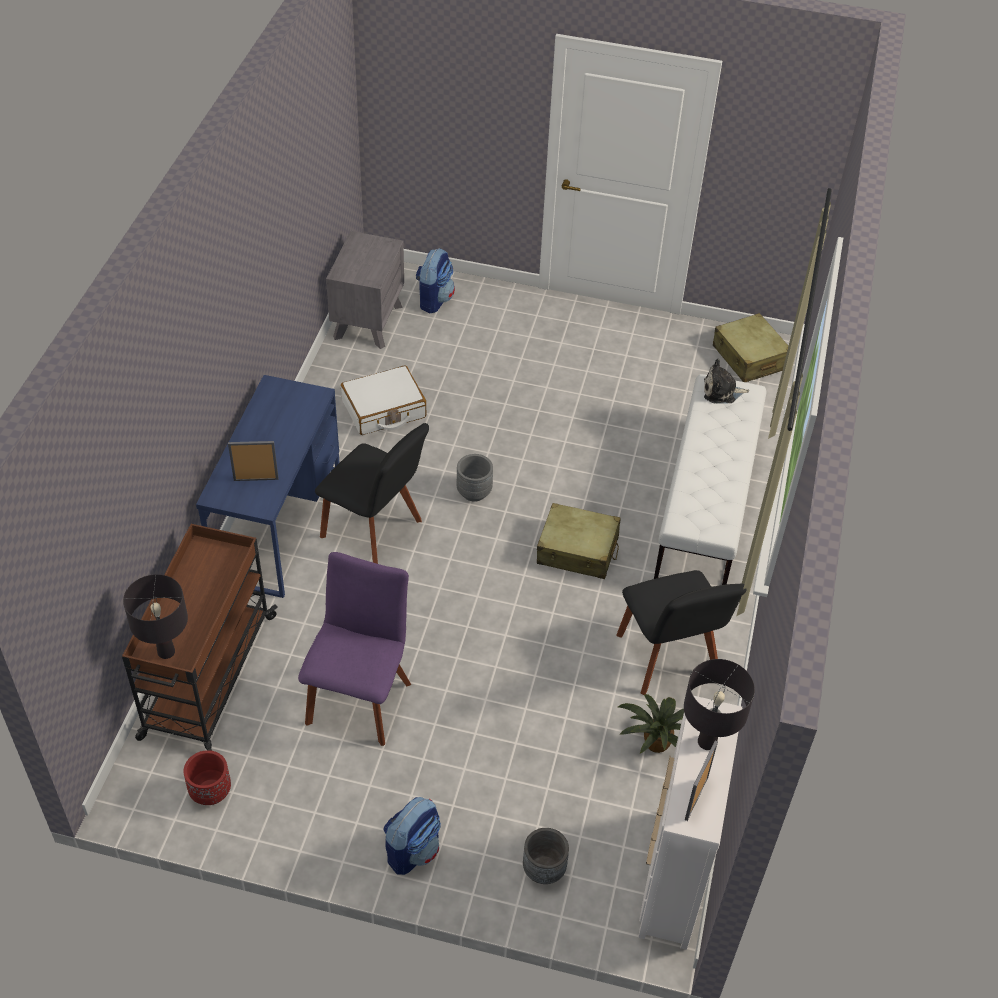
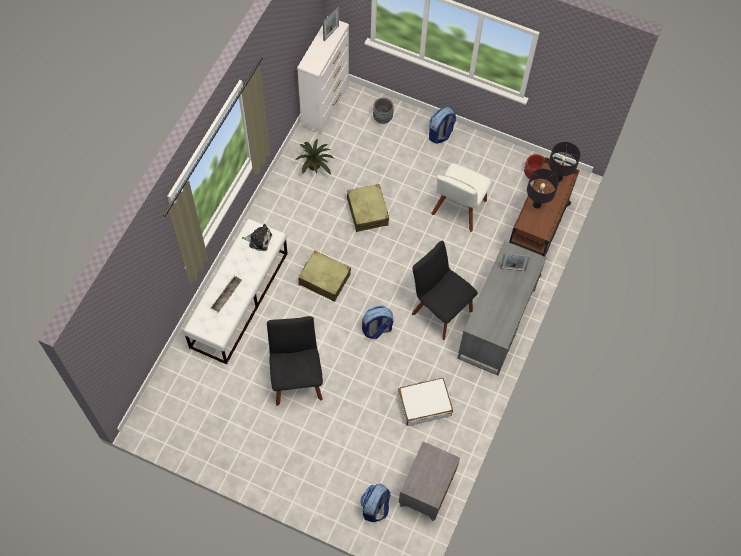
camera: 170 degrees left, 15 degrees up
(279, 524) = (496, 323): blue desk -> grey desk
(359, 698) = (458, 210): purple chair -> white chair
(474, 492) = (376, 329): grey planter -> backpack
(669, 659) = (293, 207): black chair -> black chair (296, 379)
(706, 742) = (318, 54): black table lamp -> black table lamp (537, 204)
(721, 433) = (226, 295): none -> tray
(722, 391) = (213, 328): plush toy -> plush toy (259, 240)
(749, 358) = (164, 415): beige suitcase -> beige suitcase (367, 211)

